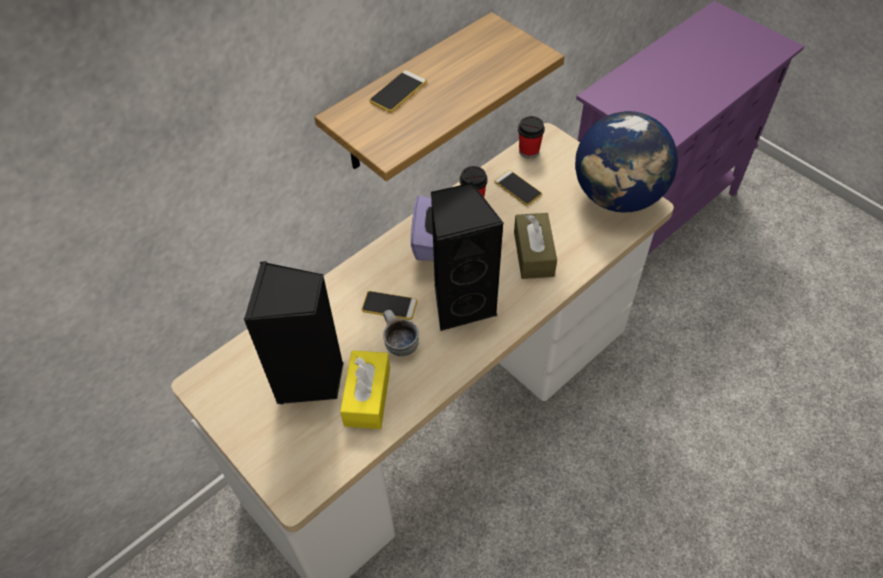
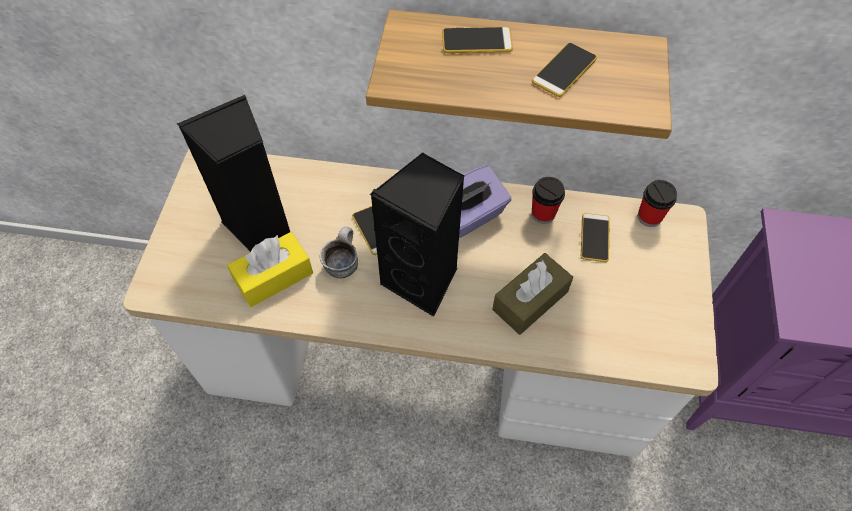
camera: 50 degrees right, 5 degrees up
(469, 69) = (564, 70): none -> phone
(618, 197) = (673, 328): globe -> none

